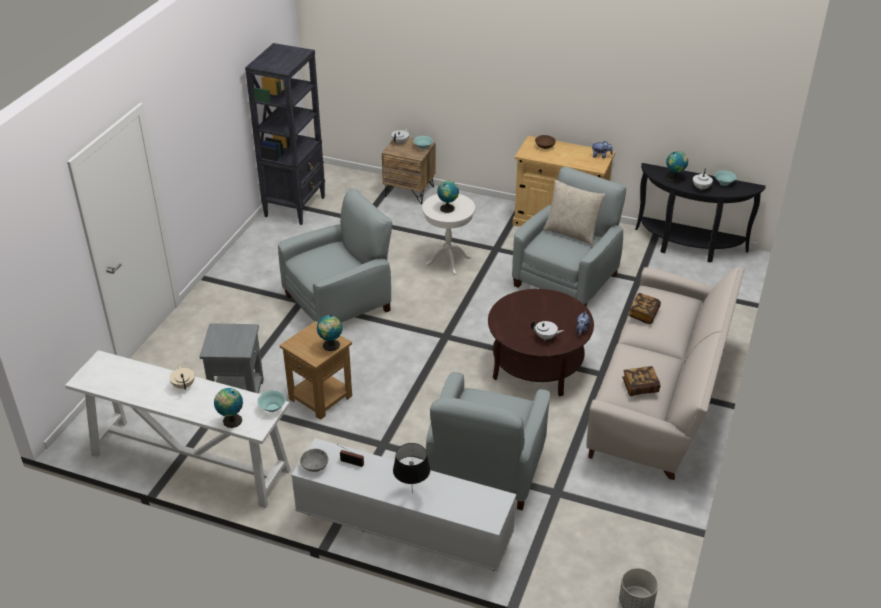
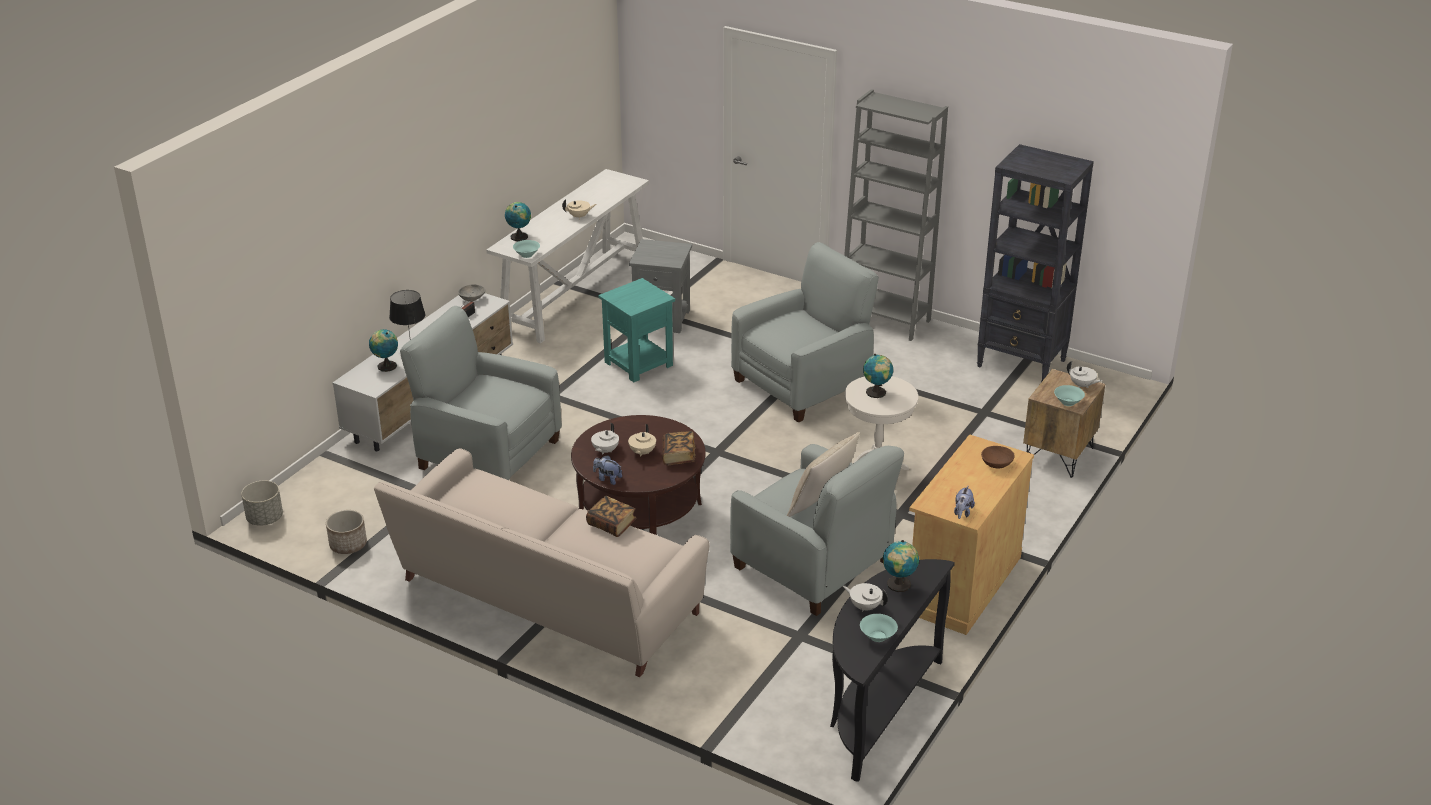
camera: 100 degrees right, 5 degrees down
(234, 269) = (884, 320): none -> grey bookcase
(321, 398) = (638, 364): brown side table -> turquoise side table
(331, 346) = (627, 304): globe -> globe (385, 366)
(339, 302) = (803, 384): grey armchair -> grey armchair turned 105 degrees counterclockwise
(541, 318) = (642, 452): none -> beige teapot
(640, 387) = (479, 494): book -> book (678, 456)
(647, 529) = (348, 545): none -> planter

